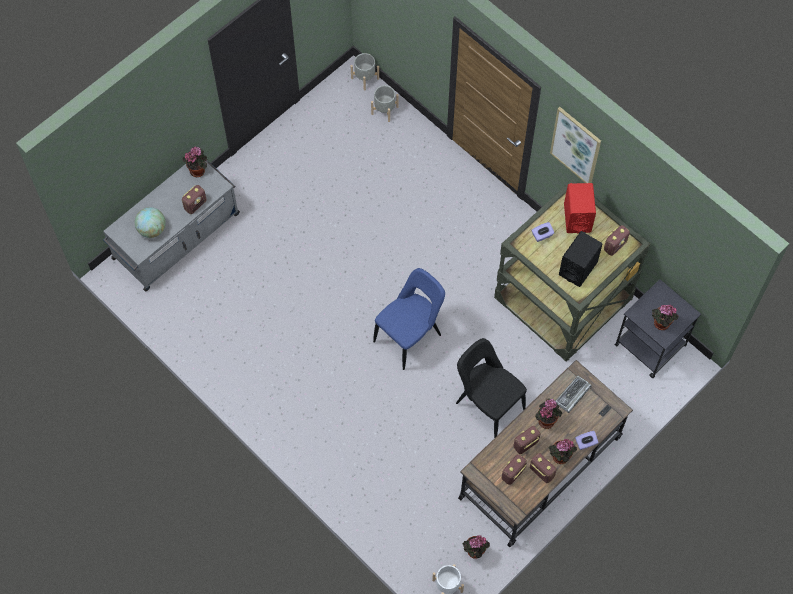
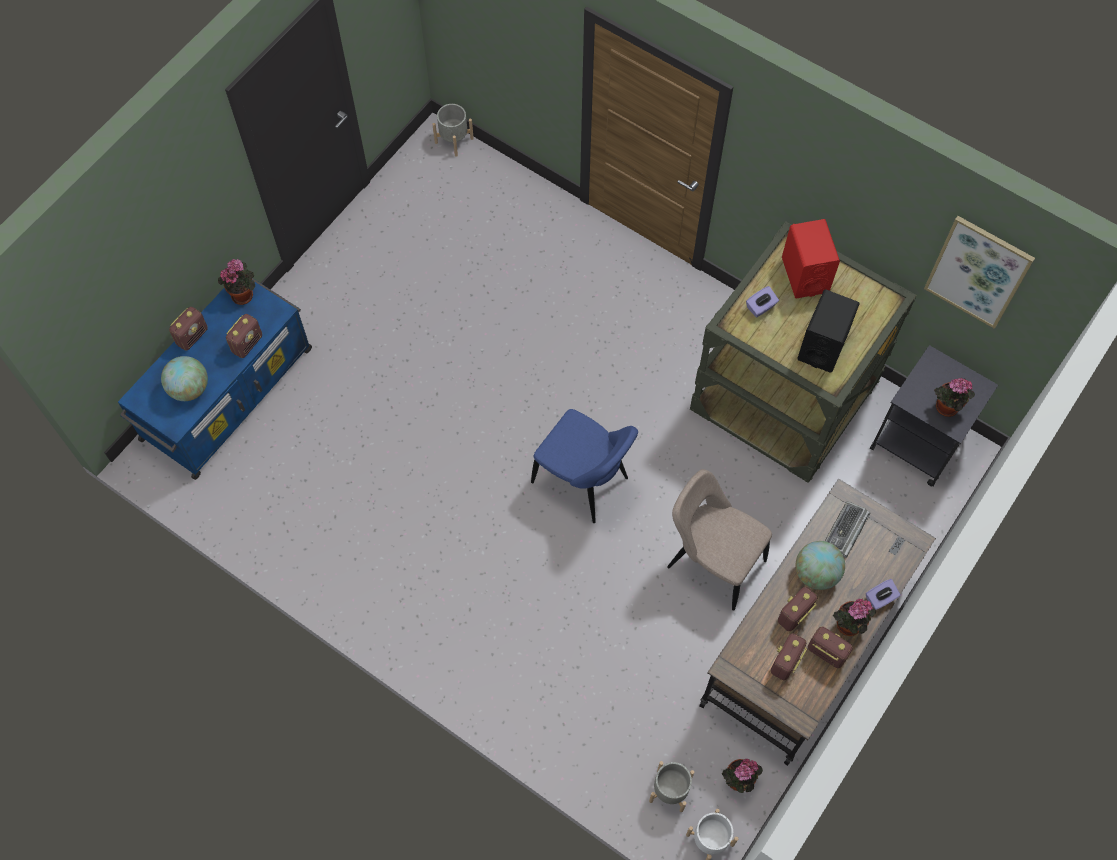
camera: 10 degrees left, 0 degrees up
(177, 236) = (228, 393): grey cabinet -> blue cabinet
(384, 110) = (488, 178): grey planter -> grey planter (669, 790)
(410, 336) = (583, 483): blue chair -> blue chair turned 90 degrees clockwise
(487, 404) = (712, 561): black chair -> beige chair
(546, 419) = (816, 573): potted plant -> globe
(576, 145) = (792, 168): picture -> picture (978, 271)
(615, 245) = (867, 306): radio -> radio (192, 336)

